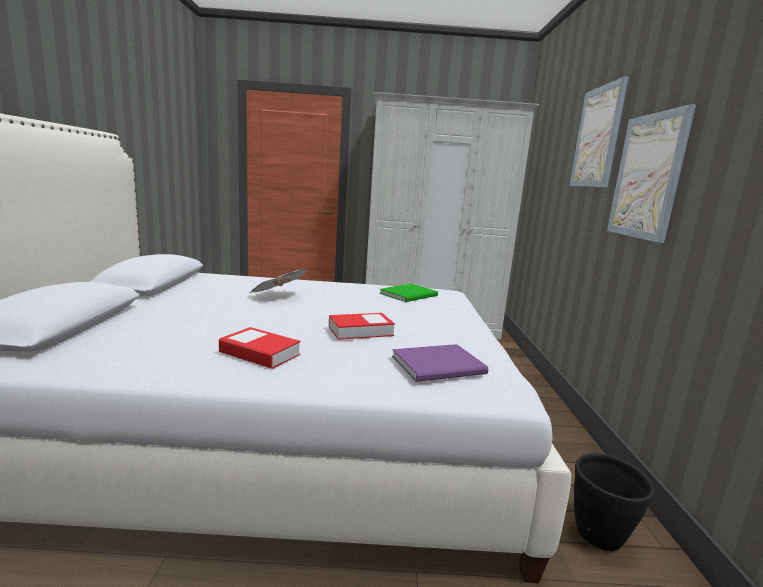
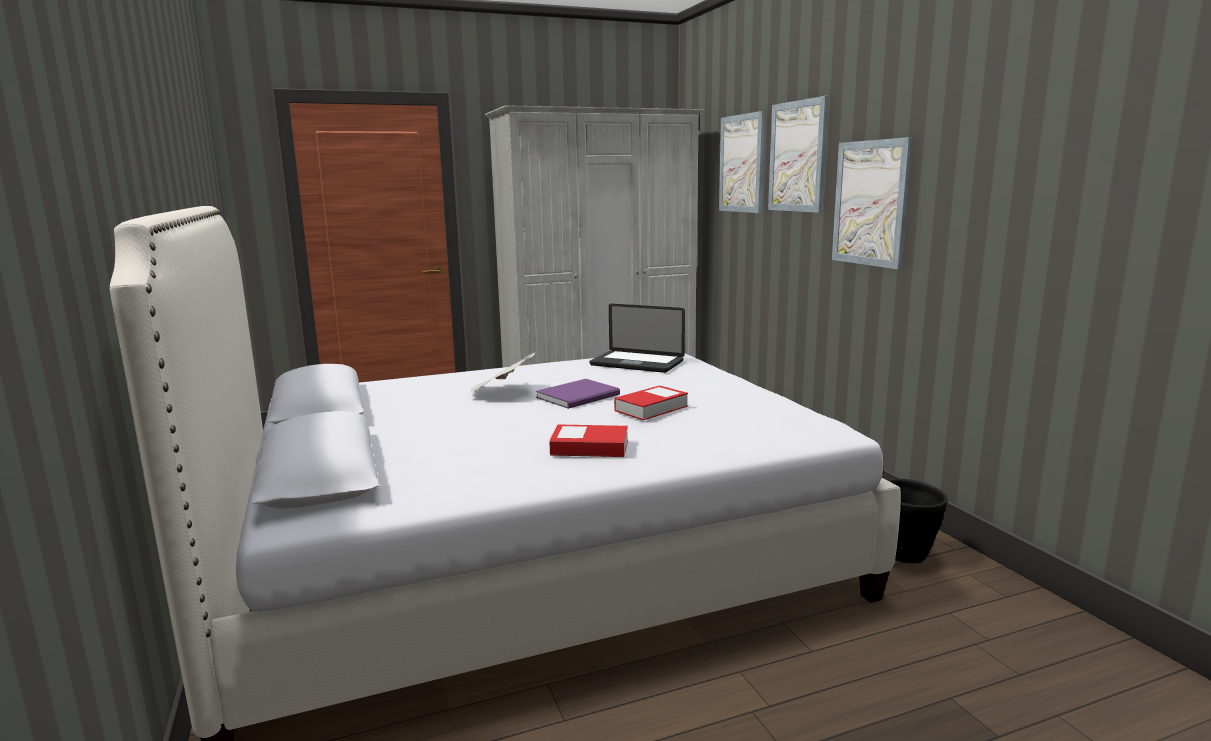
camera: 20 degrees left, 0 degrees up
(410, 294) = (637, 363): green book -> laptop
(441, 366) = (764, 422): purple book -> purple book (580, 396)
(559, 148) = (742, 163): none -> picture

